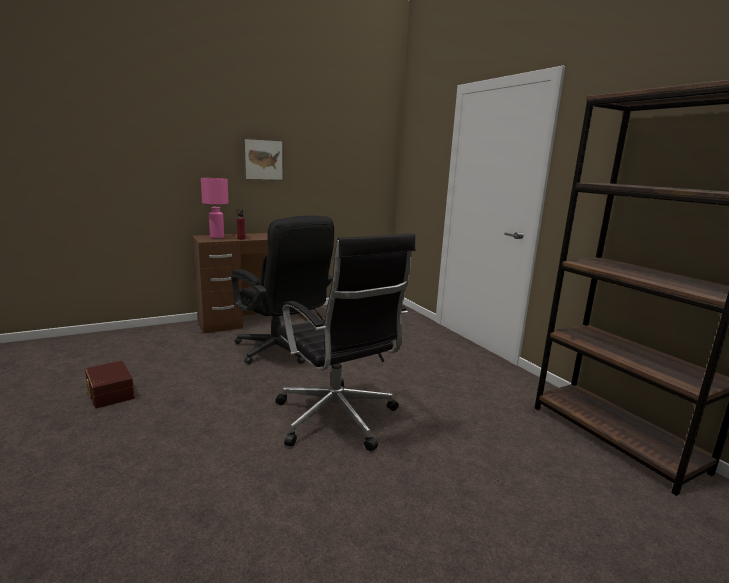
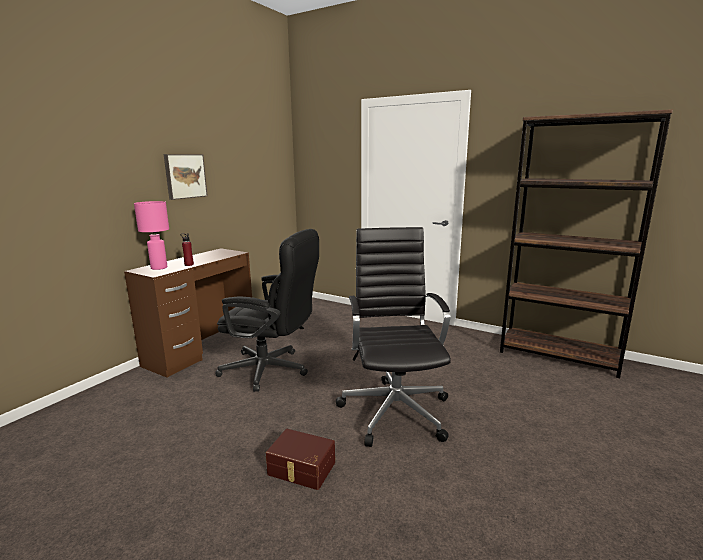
camera: 30 degrees left, 0 degrees up
(109, 393) = (149, 475): brown storage box -> brown storage box (301, 469)
(337, 419) = (395, 409): black office chair -> black office chair turned 120 degrees counterclockwise

